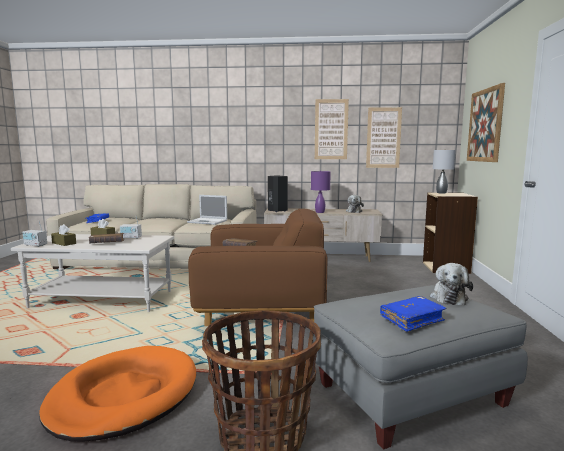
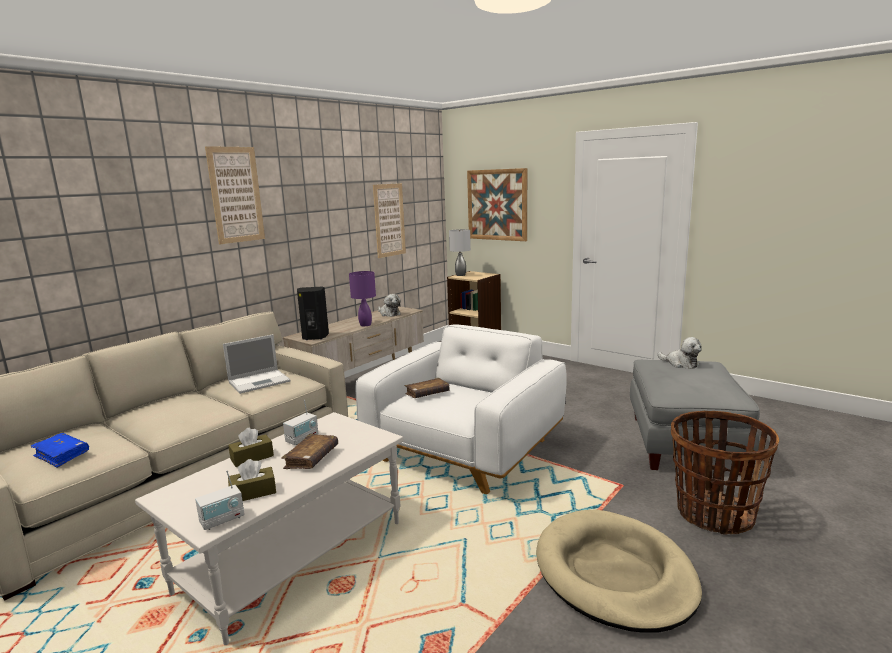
camera: 55 degrees left, 5 degrees up
(124, 396) = (614, 574): orange dog bed -> beige dog bed
(261, 306) = (465, 451): brown armchair -> white armchair
(331, 129) = (340, 215): picture -> picture (236, 195)
(412, 319) = (720, 384): blue book -> none

